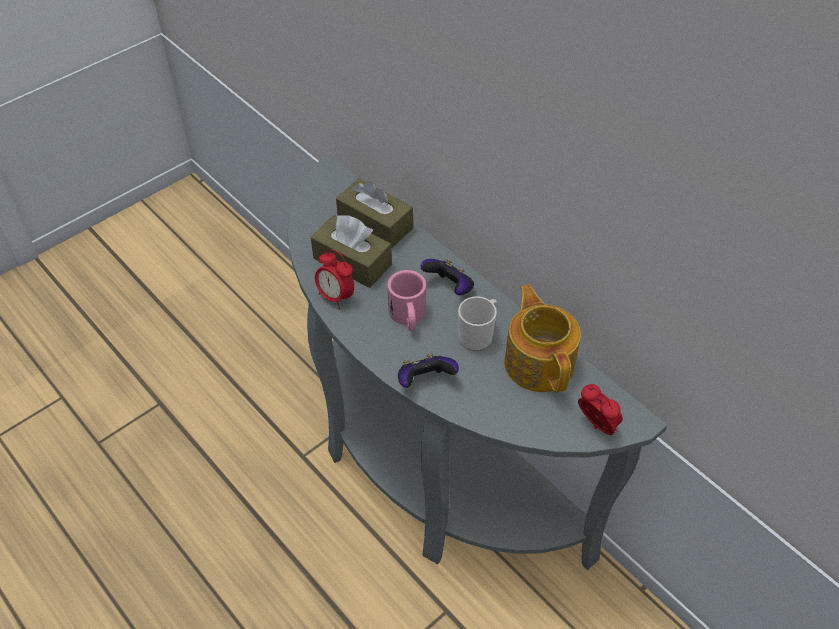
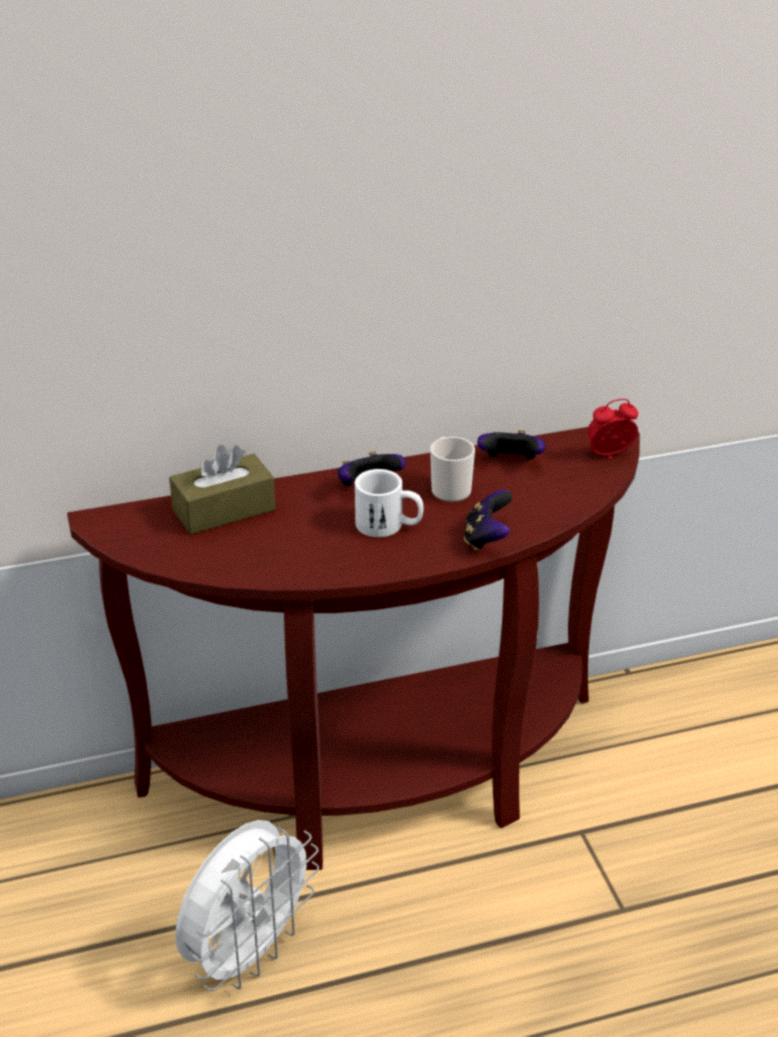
camera: 65 degrees left, 15 degrees down
(252, 453) = (248, 954): none -> white fan
(335, 296) = (316, 568): alarm clock -> none
(352, 261) = (270, 541): brown tissue box -> none
(408, 317) = (389, 525): pink mug -> white mug
(427, 467) = (384, 783): grey console table -> brown console table
(539, 362) = (510, 463): teapot -> game controller

